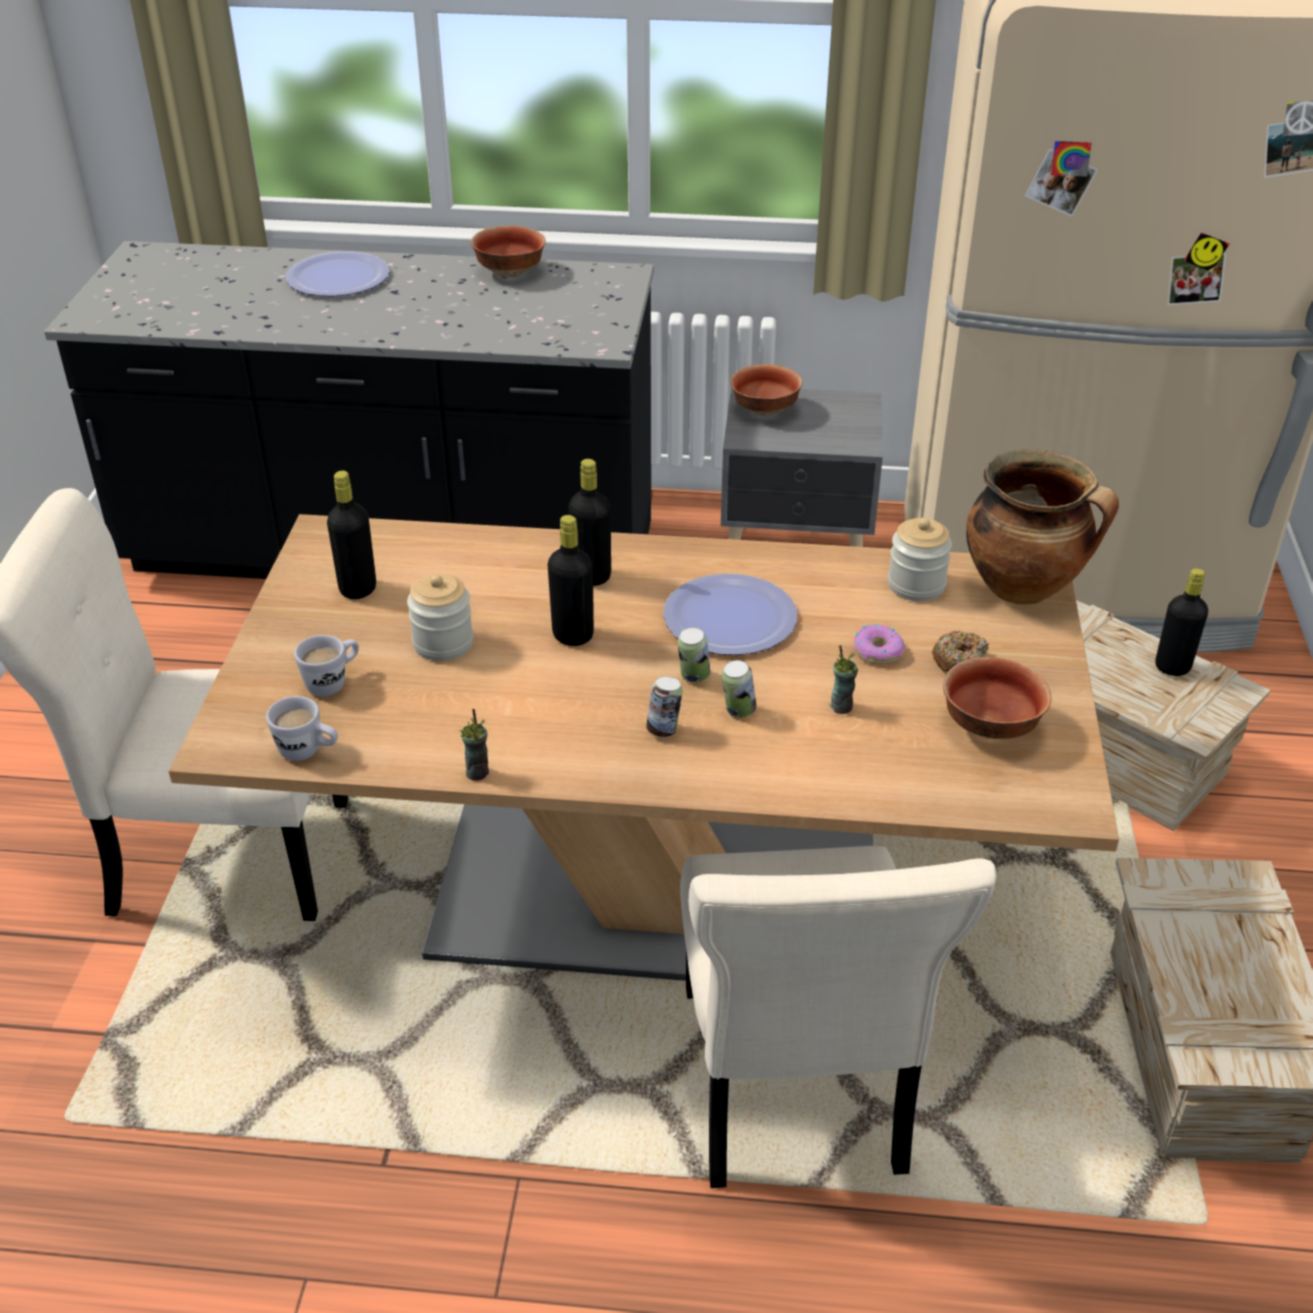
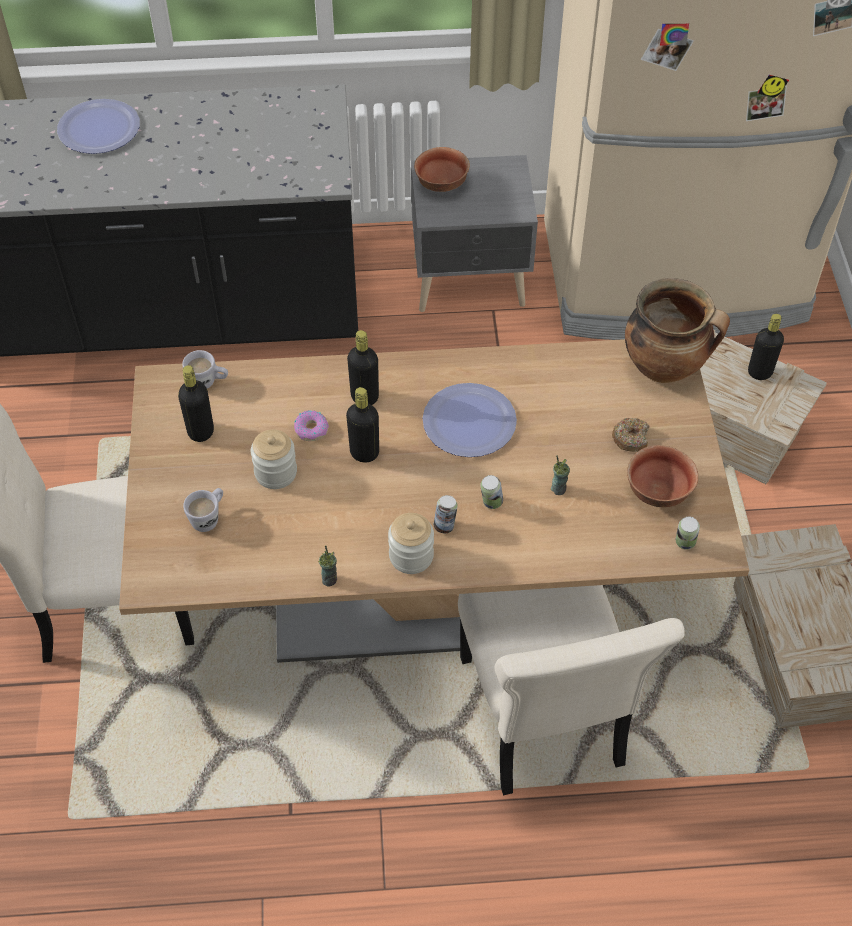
camera: 10 degrees left, 15 degrees up
(308, 752) = (210, 579): white mug -> white mug (208, 382)
(510, 272) = (235, 106): bowl -> none
(693, 677) = (455, 478): can -> can (684, 544)
(878, 651) = (575, 437): donut -> donut (311, 429)
(916, 585) = (591, 374): jar -> jar (411, 556)

